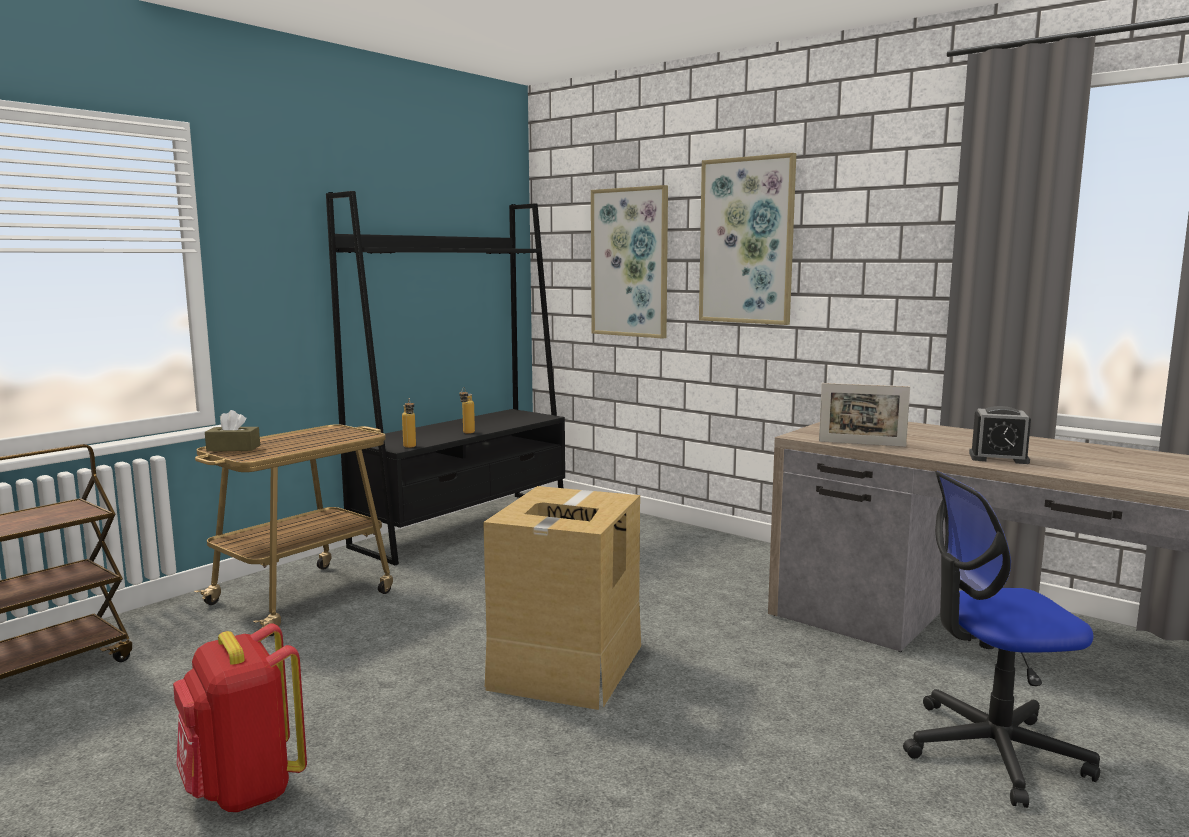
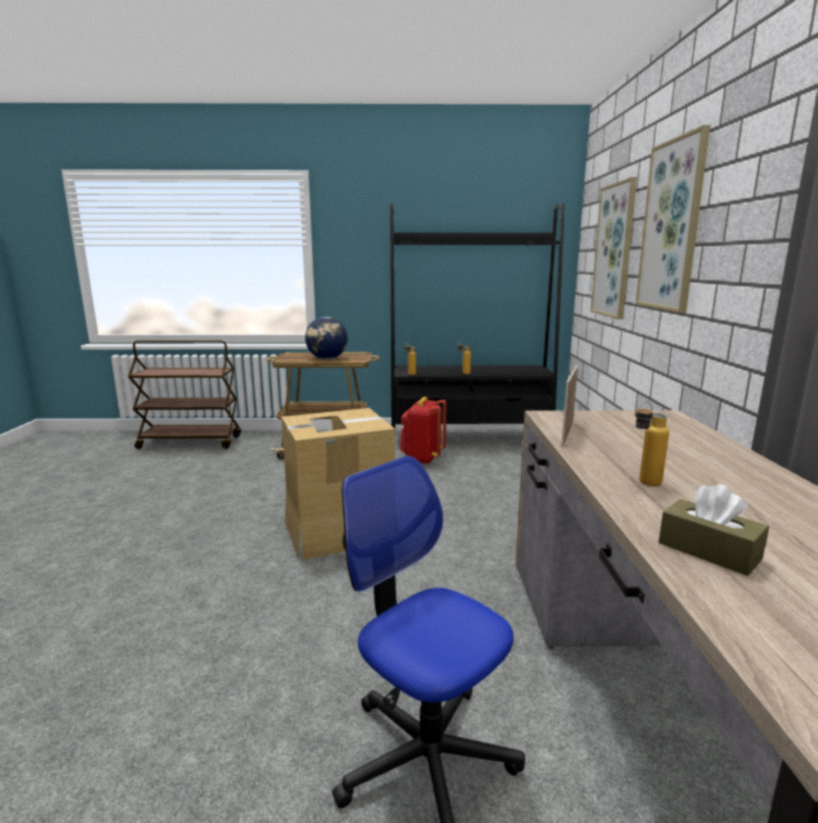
camera: 50 degrees right, 5 degrees up
(233, 448) = (292, 355): brown tissue box -> brown tissue box (709, 551)
(244, 790) = (145, 513): red backpack -> red backpack (422, 459)
(310, 443) = (327, 359): none -> globe
(861, 444) = (567, 433): picture frame -> picture frame turned 45 degrees clockwise
(998, 458) = (643, 484): alarm clock -> bottle

